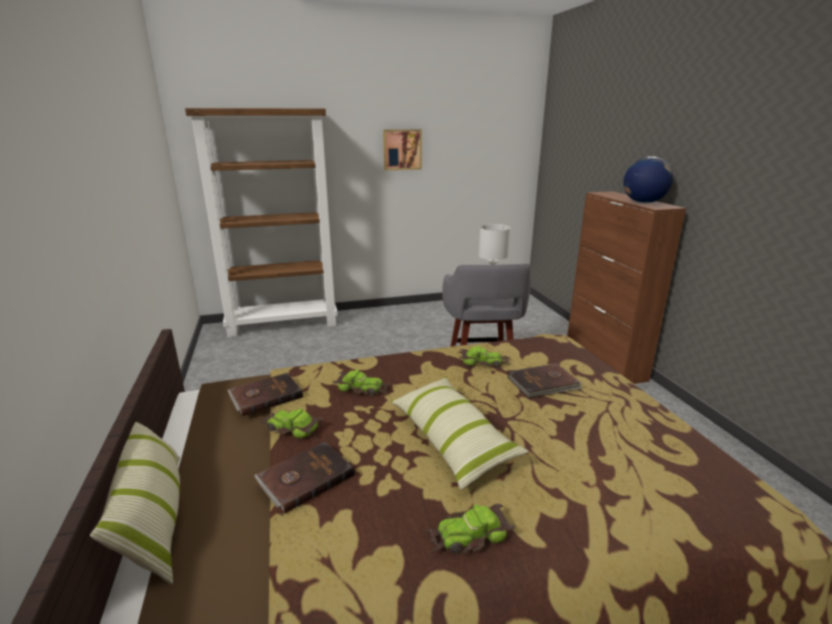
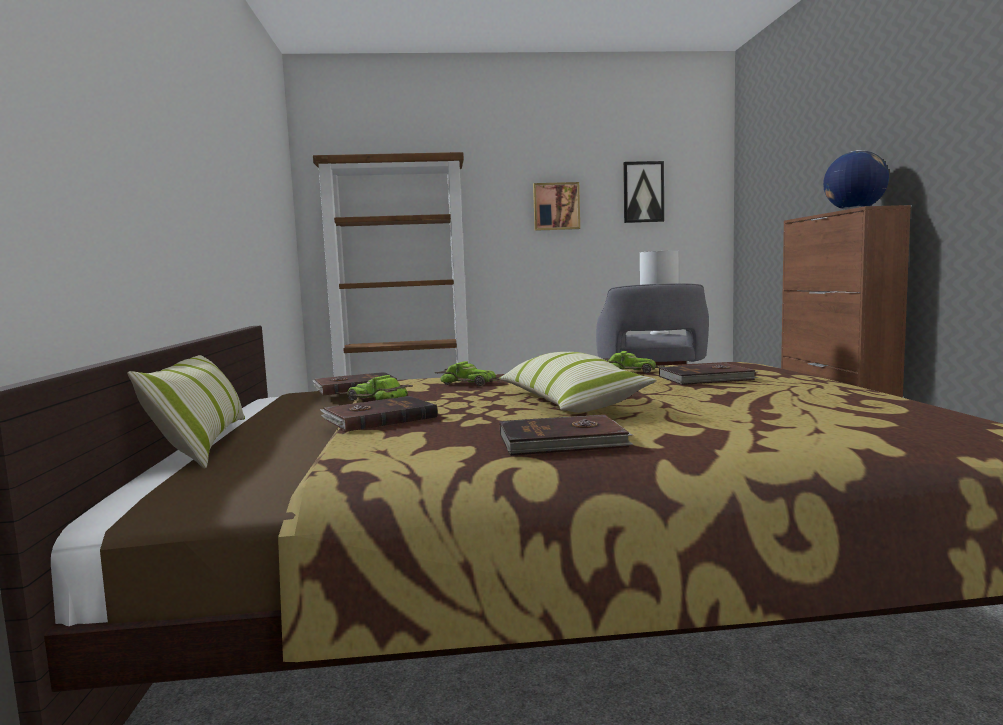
camera: 10 degrees right, 15 degrees down
(468, 536) = (563, 441): toy car -> brown book
(472, 138) = (643, 192): none -> picture

